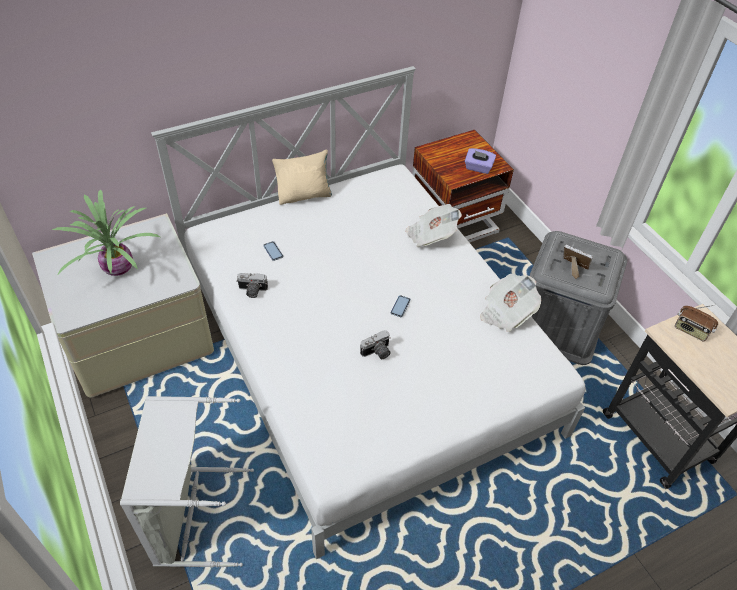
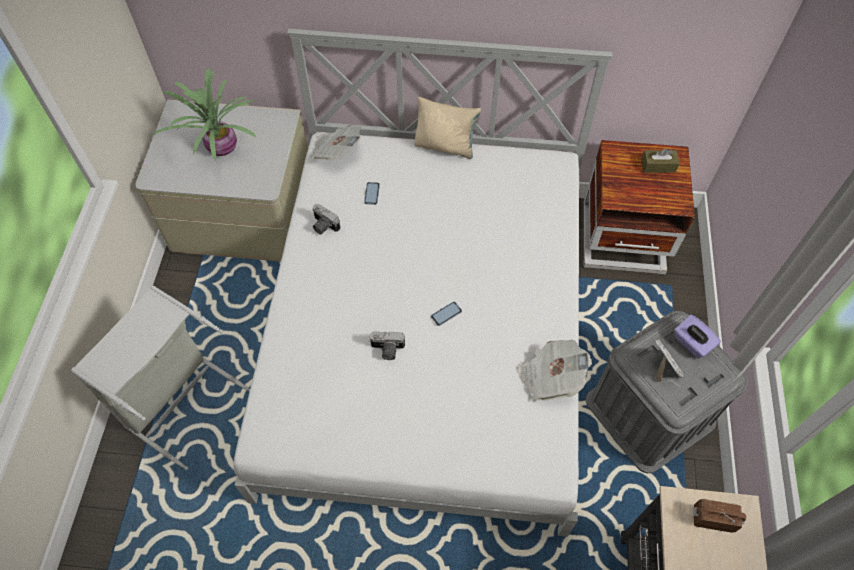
camera: 35 degrees right, 10 degrees up
(431, 235) = (539, 251): newspaper -> newspaper (336, 152)
(465, 148) = (658, 166): none -> brown tissue box
(478, 168) = (653, 196): purple tissue box -> purple tissue box (691, 343)
(690, 330) = (712, 518): radio -> radio turned 120 degrees clockwise

